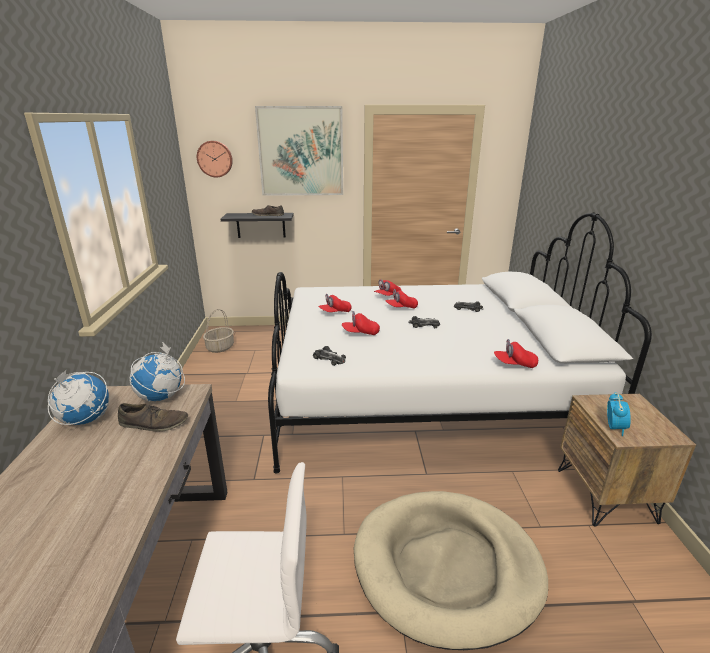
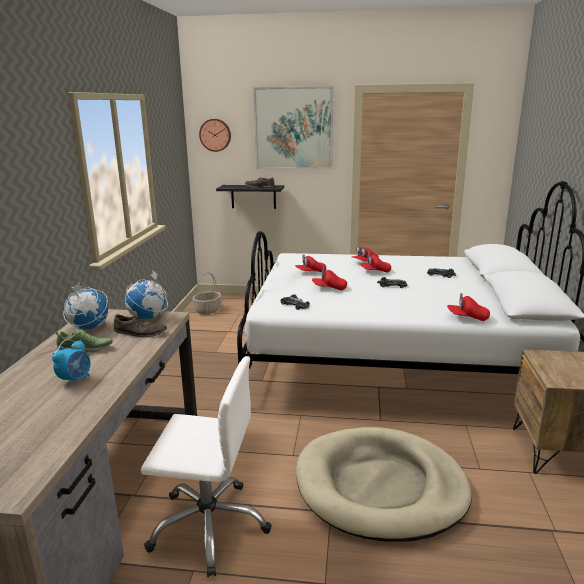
camera: 10 degrees right, 5 degrees down
(82, 460) = (85, 349): none -> shoe
(614, 427) = (552, 374): alarm clock -> alarm clock (75, 380)

